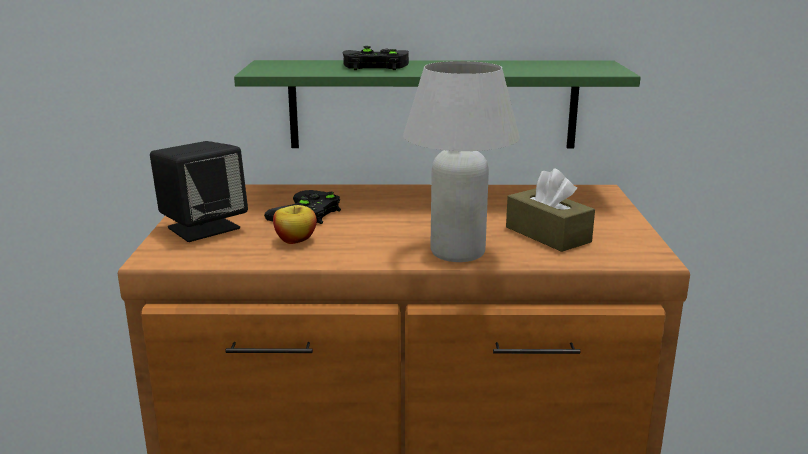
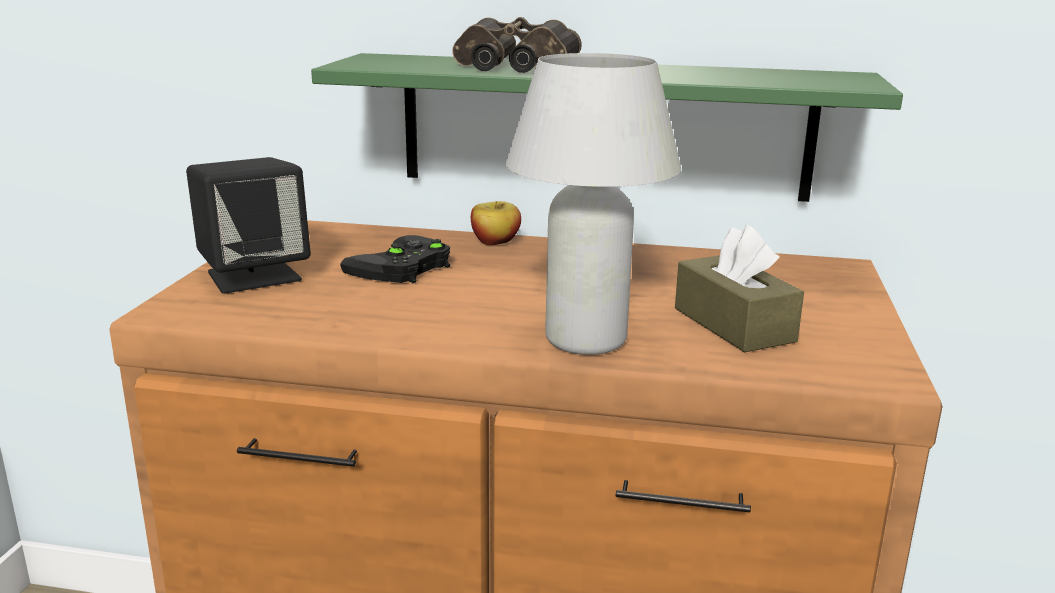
camera: 10 degrees right, 0 degrees up
(295, 240) = (365, 303): apple -> apple (495, 242)
(373, 66) = (512, 65): black game controller -> binoculars

